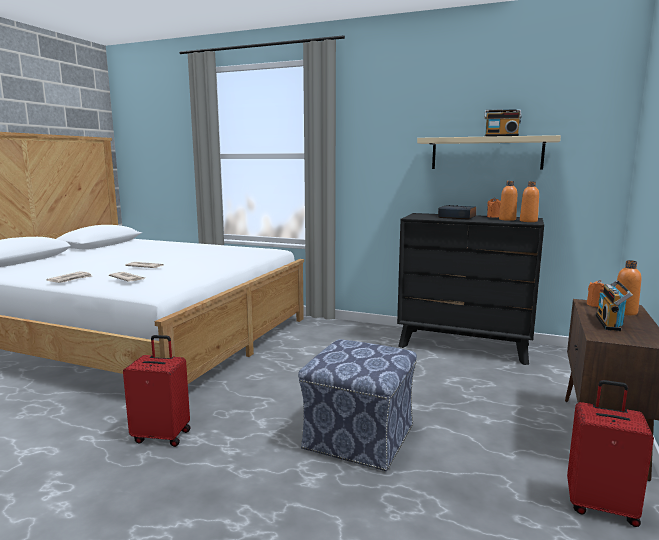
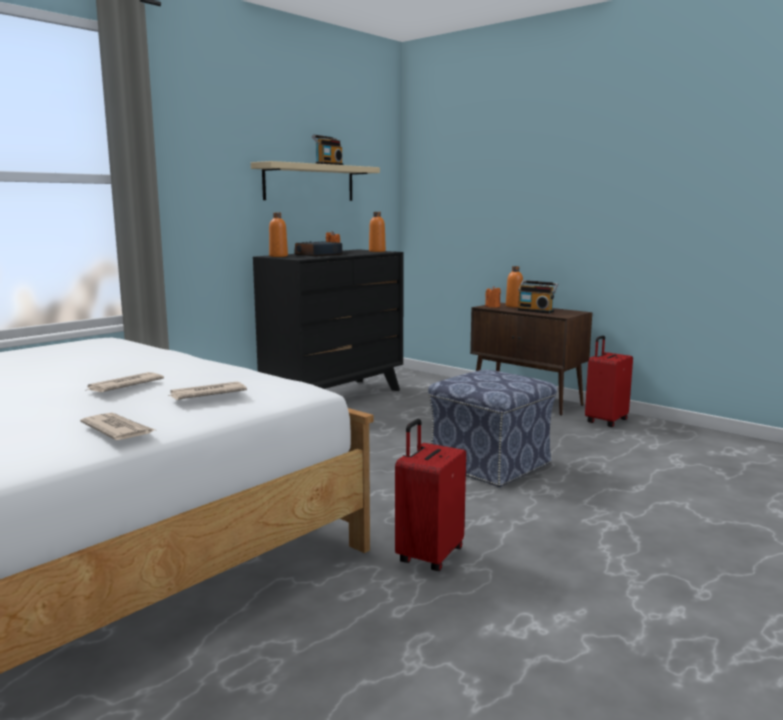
camera: 70 degrees left, 0 degrees up
(507, 219) = (358, 252): orange bottle -> orange bottle (278, 256)

